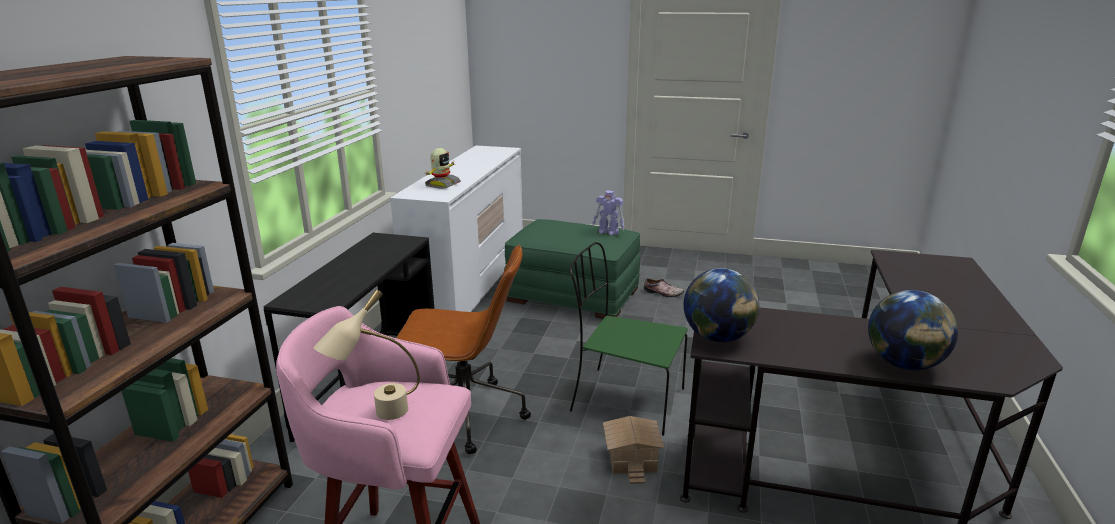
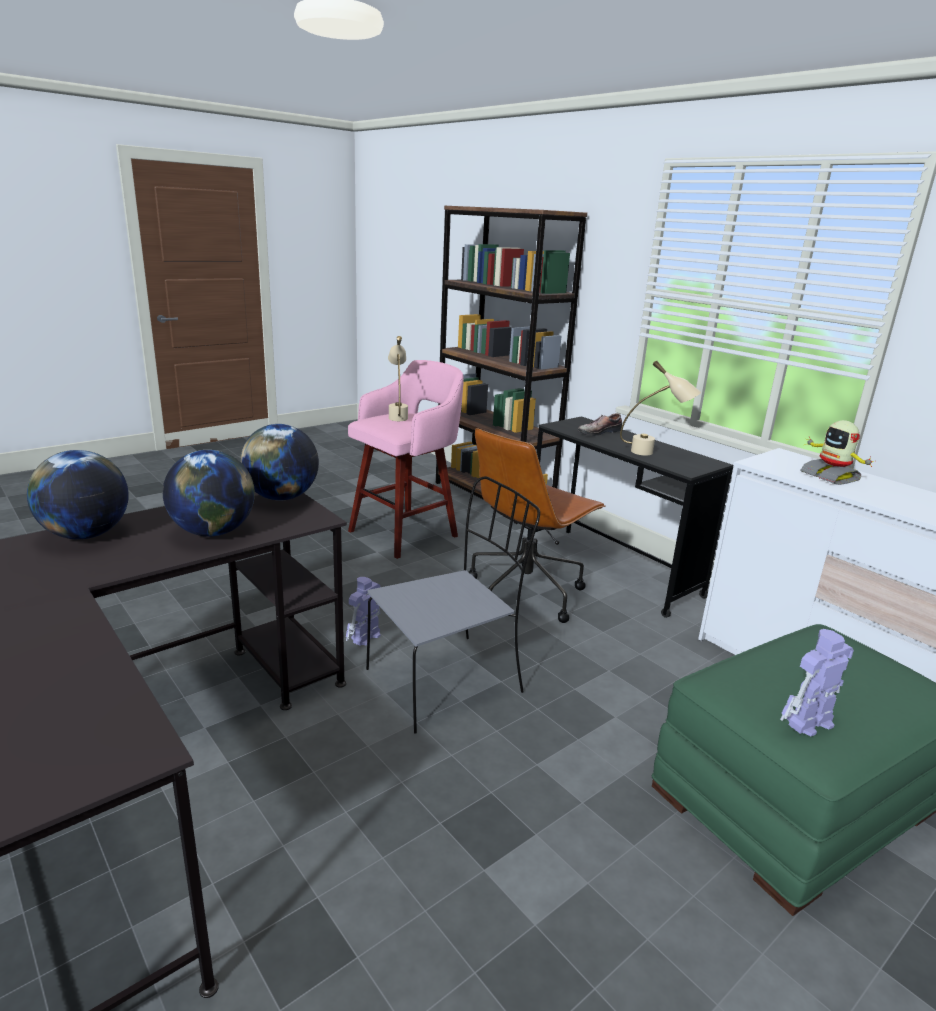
camera: 125 degrees right, 0 degrees up
(379, 255) = (652, 453): none -> beige table lamp
(624, 400) = (447, 680): green chair -> grey chair
(633, 458) = (365, 637): toy house -> toy robot
(663, 293) = (742, 943): shoe -> shoe (597, 432)
(800, 328) = (213, 532): none -> globe

